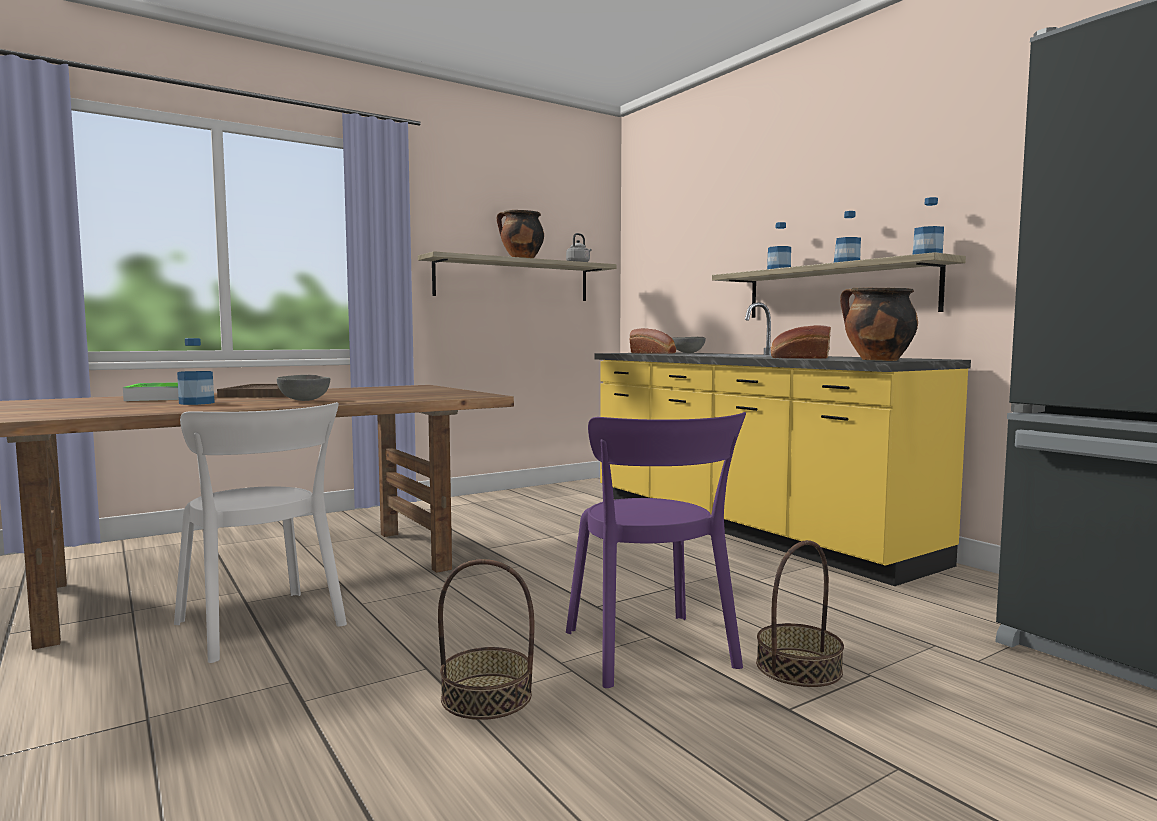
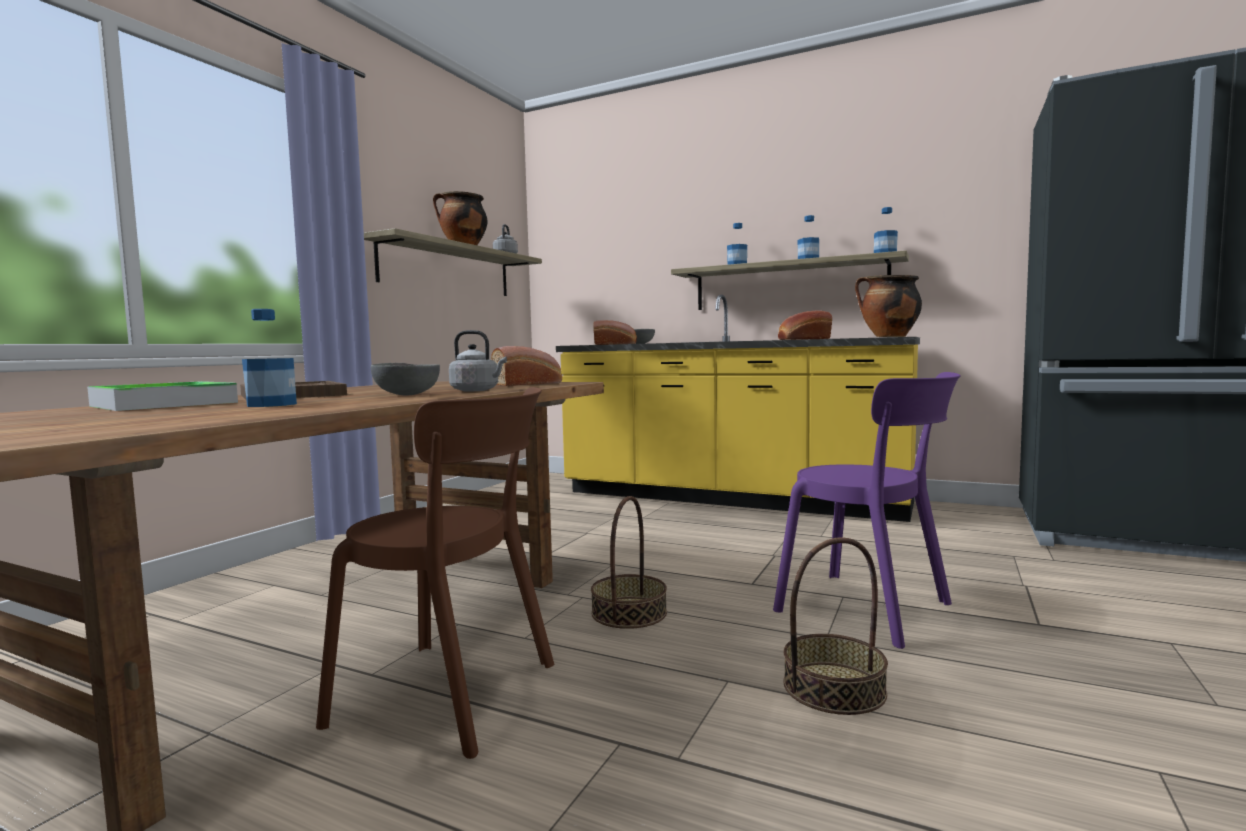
camera: 30 degrees left, 0 degrees up
(262, 626) = (454, 695): white chair -> brown chair
(367, 399) = (477, 390): none -> grey kettle
(450, 394) = (529, 384): none -> bread
(798, 667) = (980, 592): basket -> basket (629, 612)

